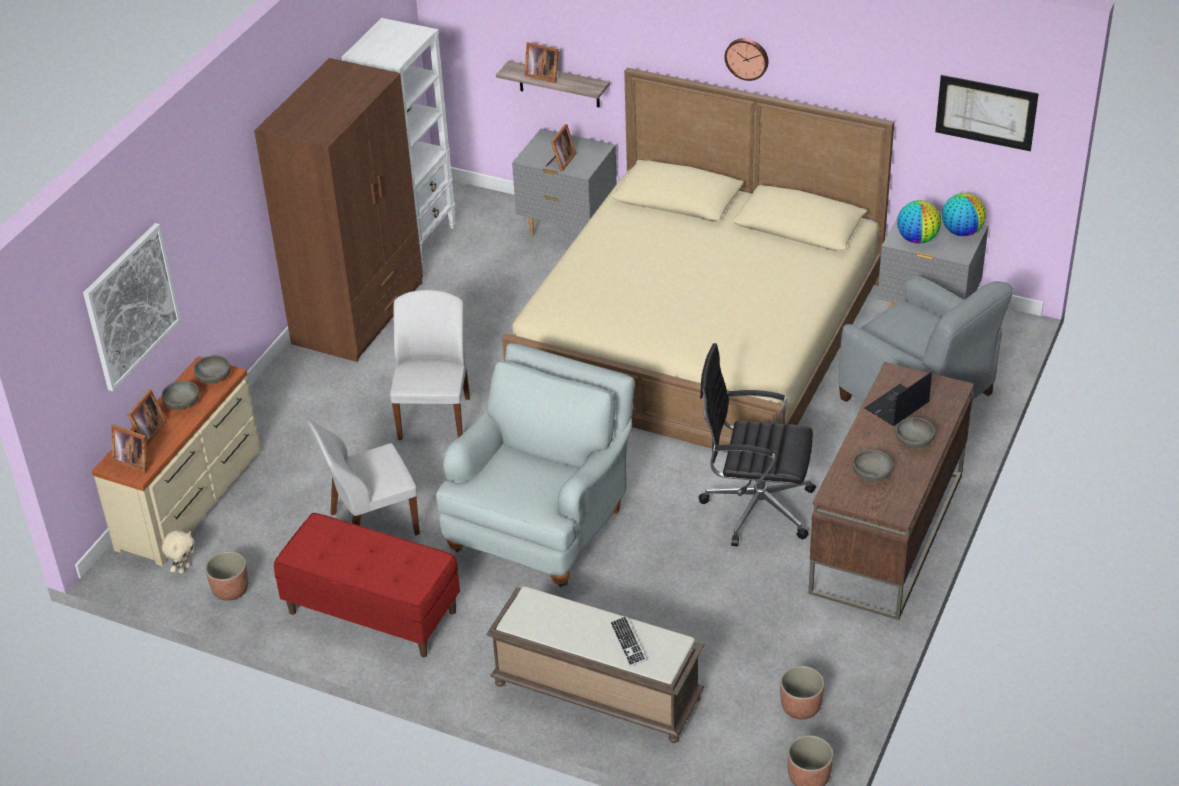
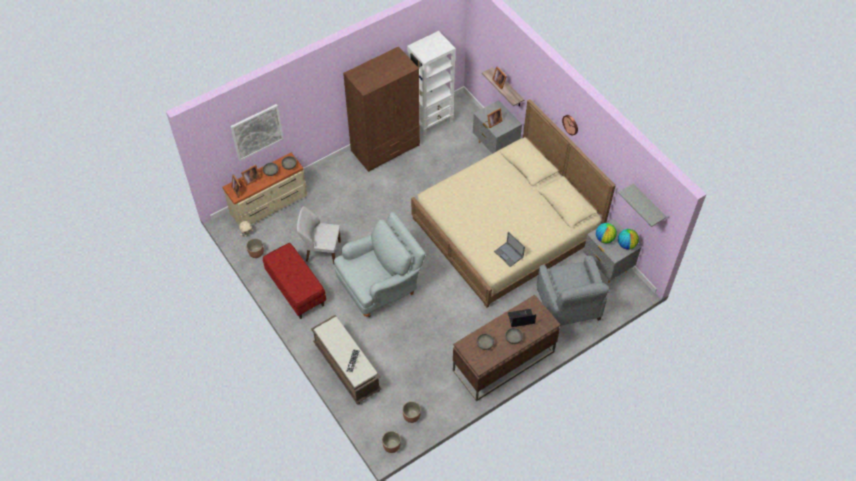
camera: 30 degrees right, 15 degrees up
(435, 417) = (378, 214): white chair -> none
(755, 507) = (463, 321): black office chair -> none
(772, 334) = (509, 254): none -> laptop
(986, 112) = (648, 205): picture -> grey shelf

